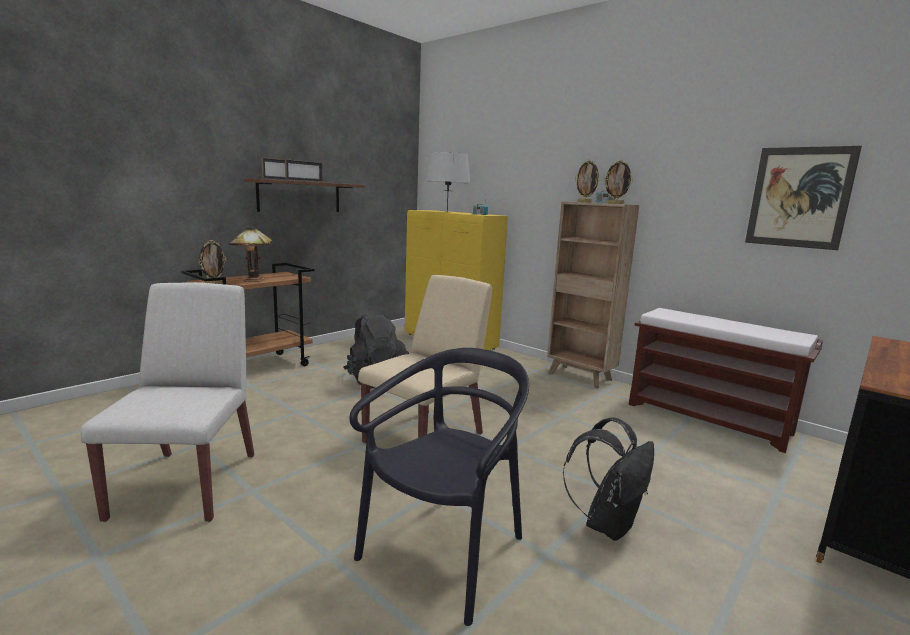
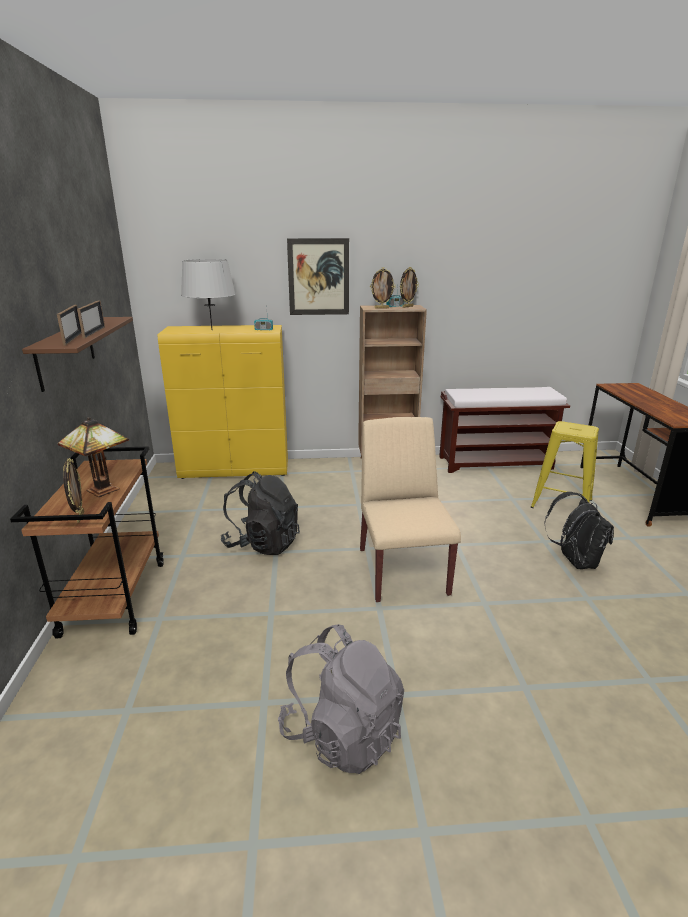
camera: 45 degrees left, 10 degrees up
(187, 484) = (342, 733): white chair -> grey backpack
(445, 553) = (559, 634): black chair -> none
(717, 480) = (561, 504): none -> yellow stool
(799, 197) = (533, 292): picture -> picture (318, 277)

